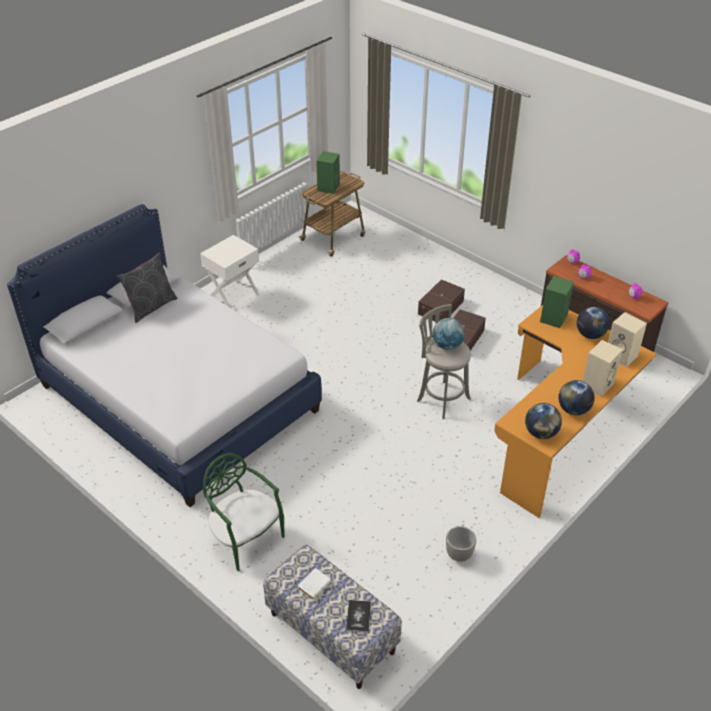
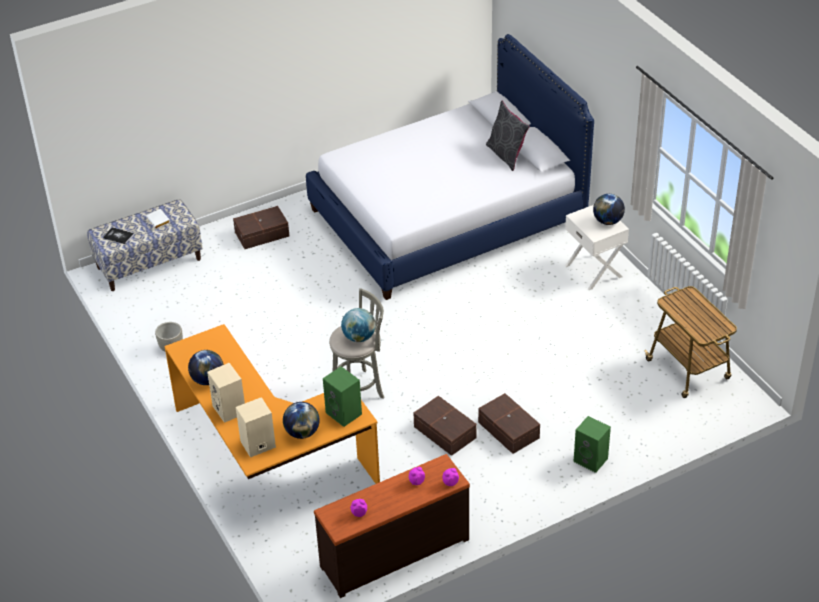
camera: 110 degrees right, 0 degrees up
(245, 538) = (262, 234): green chair -> brown storage box
(328, 187) = (698, 310): green speaker -> green speaker (591, 460)
(541, 433) = (194, 348): globe -> globe (607, 221)

